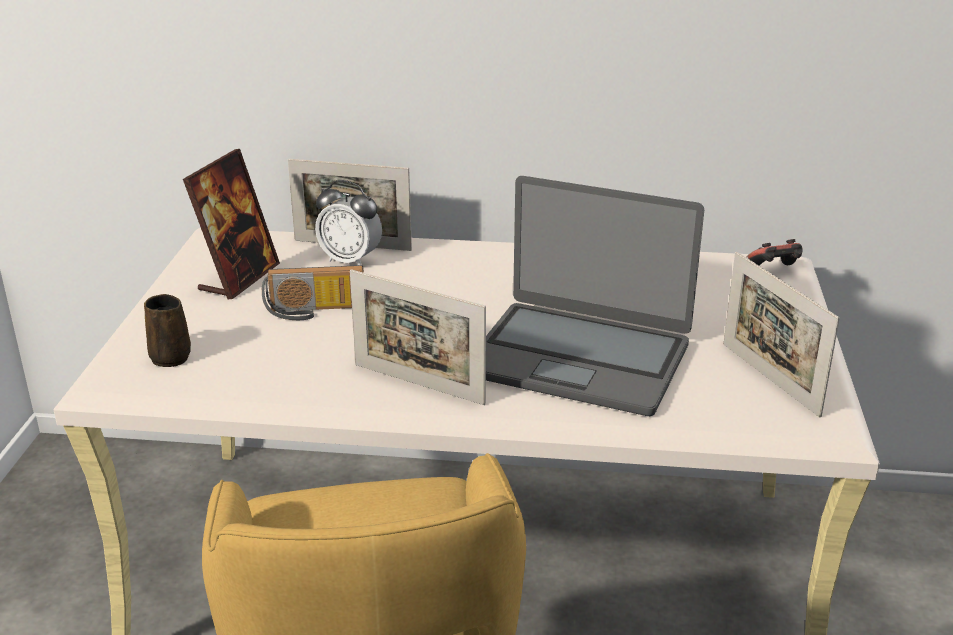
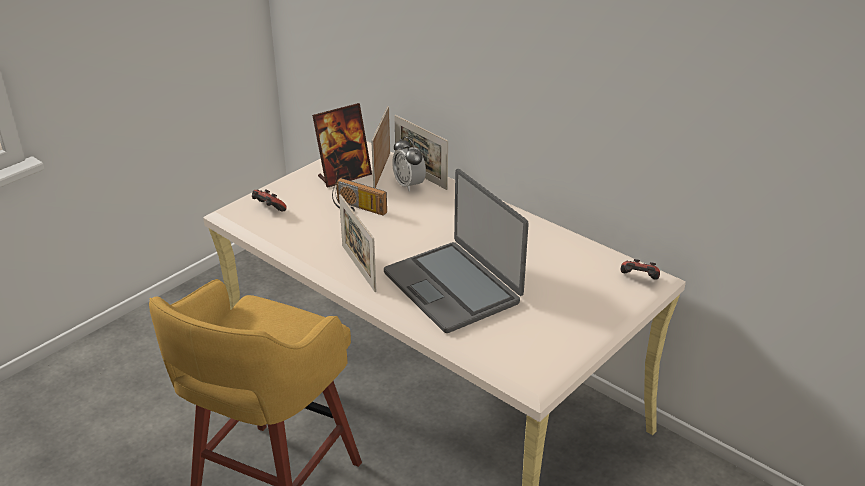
camera: 35 degrees right, 5 degrees up
(169, 357) = (268, 209): brown mug -> game controller
(769, 379) = (539, 341): picture frame -> picture frame (382, 170)

